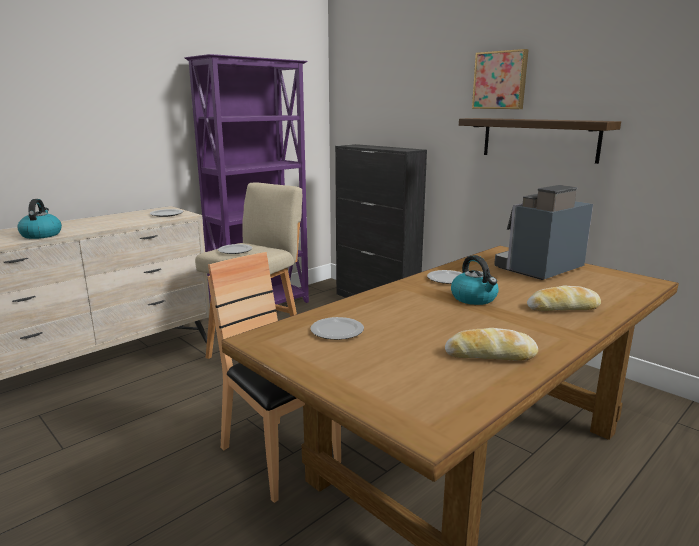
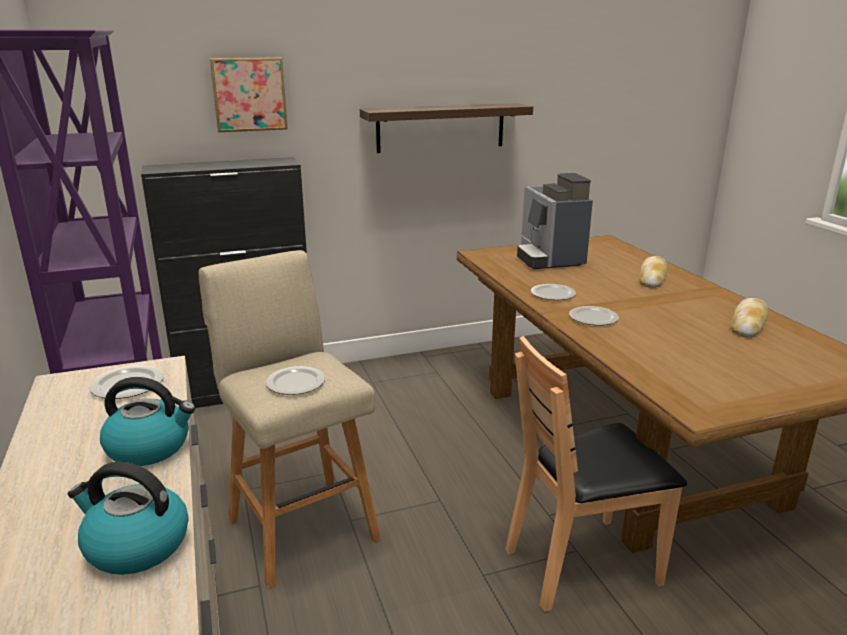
camera: 65 degrees left, 5 degrees up
(336, 331) = (684, 369): plate -> plate (594, 318)
(474, 298) = (616, 298): kettle -> kettle (150, 447)
(500, 80) = (387, 61): picture -> picture (249, 94)

